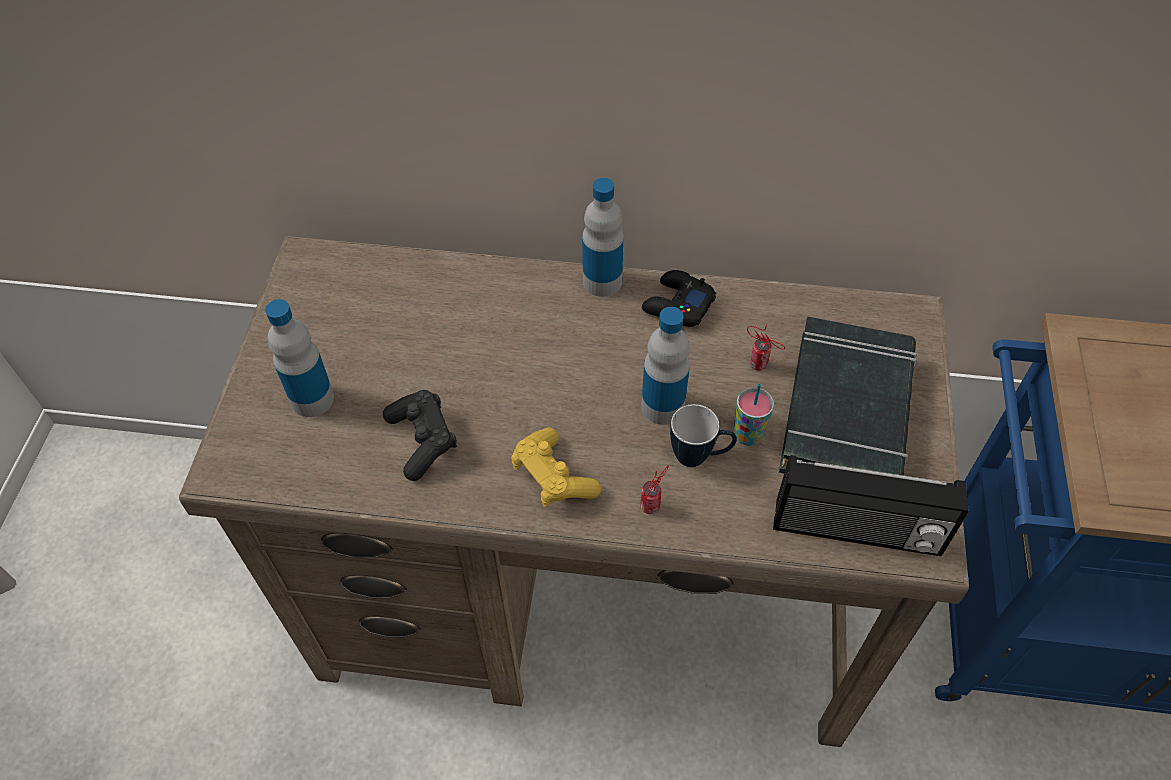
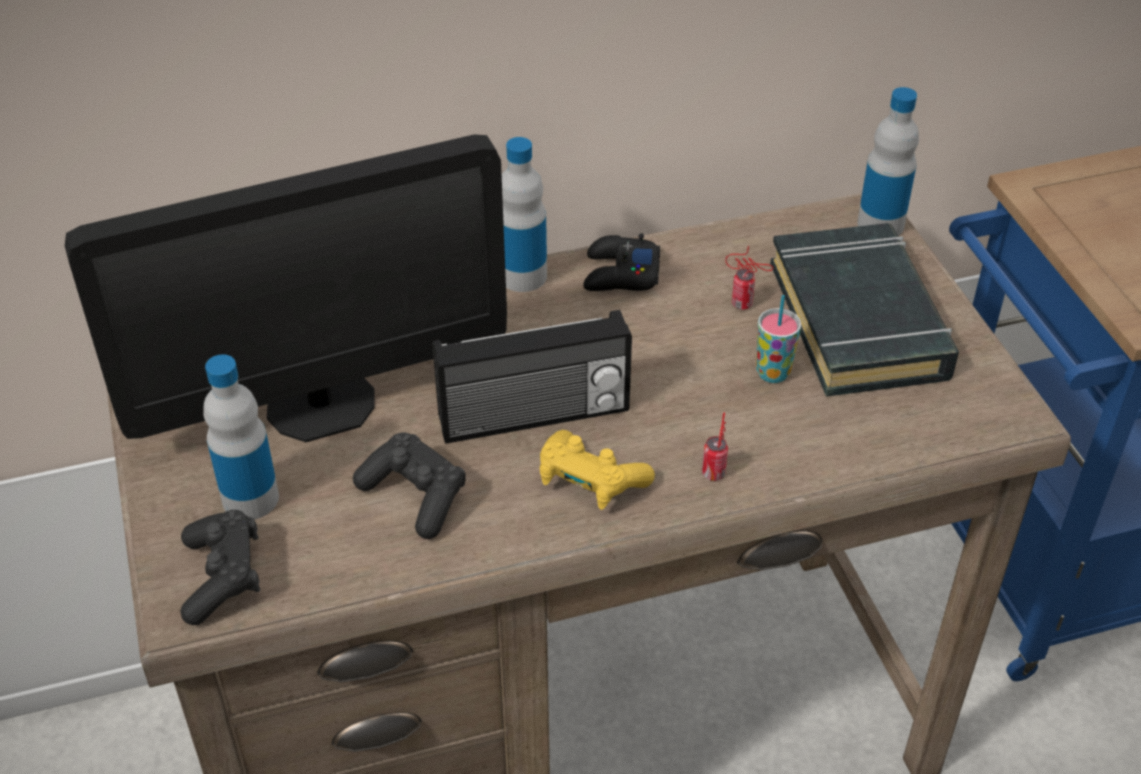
camera: 25 degrees left, 10 degrees down
(261, 455) = (223, 577): none -> black game controller
(400, 340) = (321, 404): none -> monitor
(662, 406) = (666, 375): bottle -> bottle (880, 224)
(699, 457) = (736, 409): mug -> none
(856, 532) = (936, 424): radio -> radio (534, 417)

